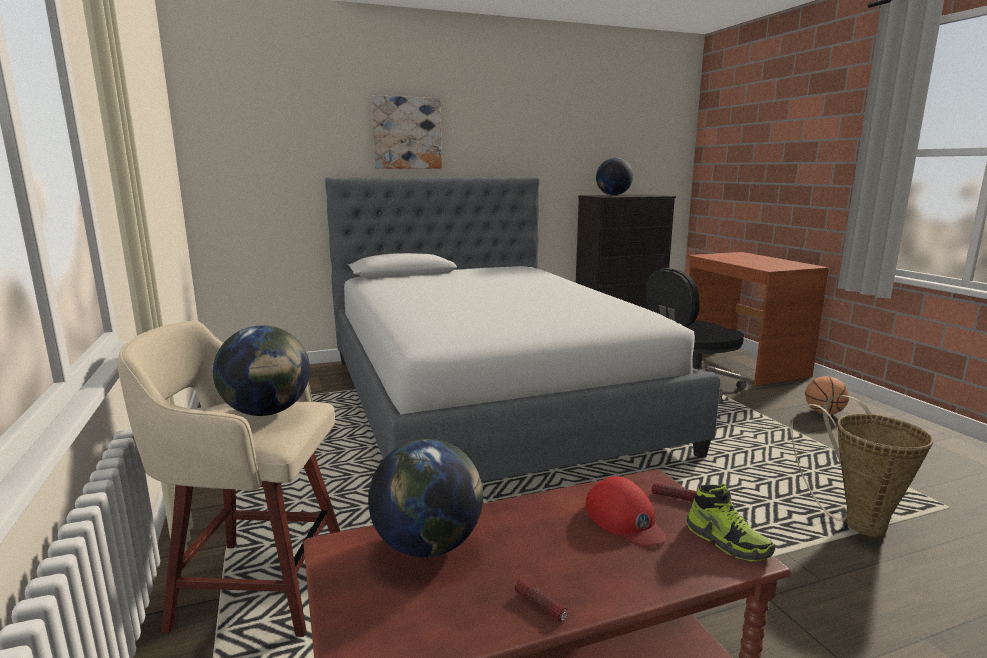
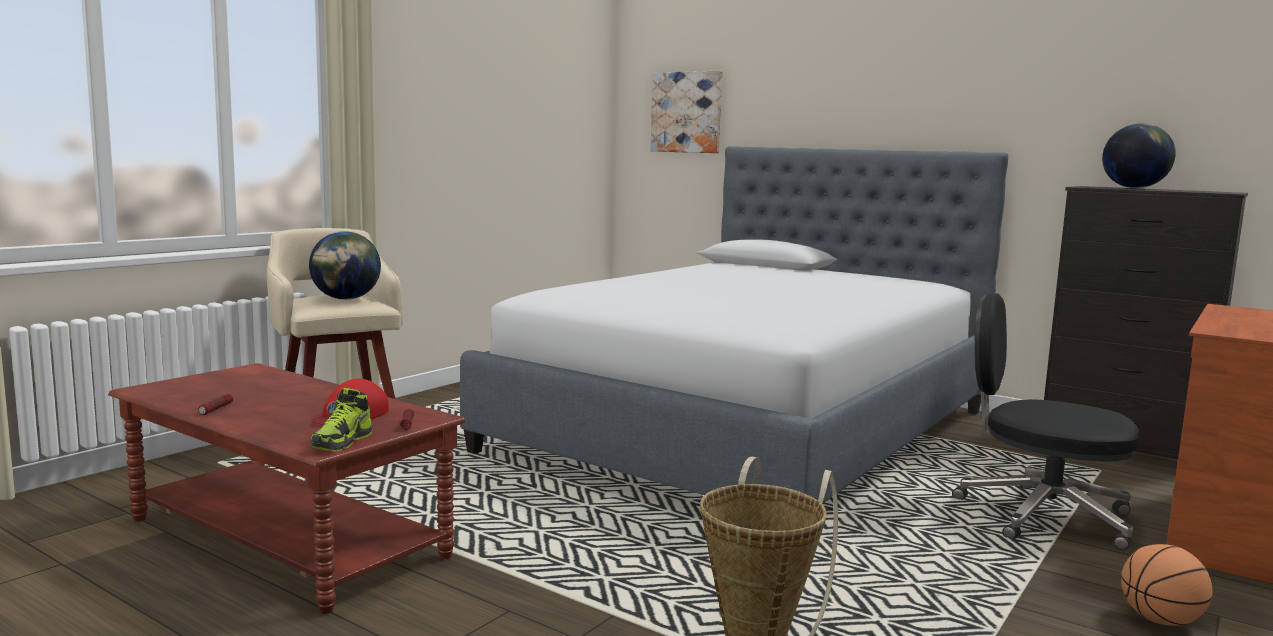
camera: 55 degrees right, 5 degrees down
(407, 133) = (827, 93): picture -> picture (687, 112)
(428, 545) = (269, 382): globe -> none

